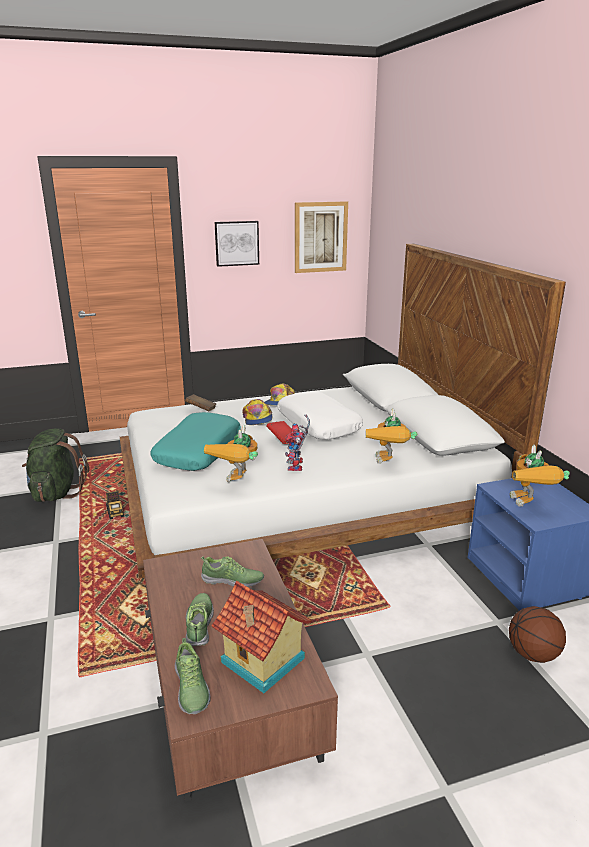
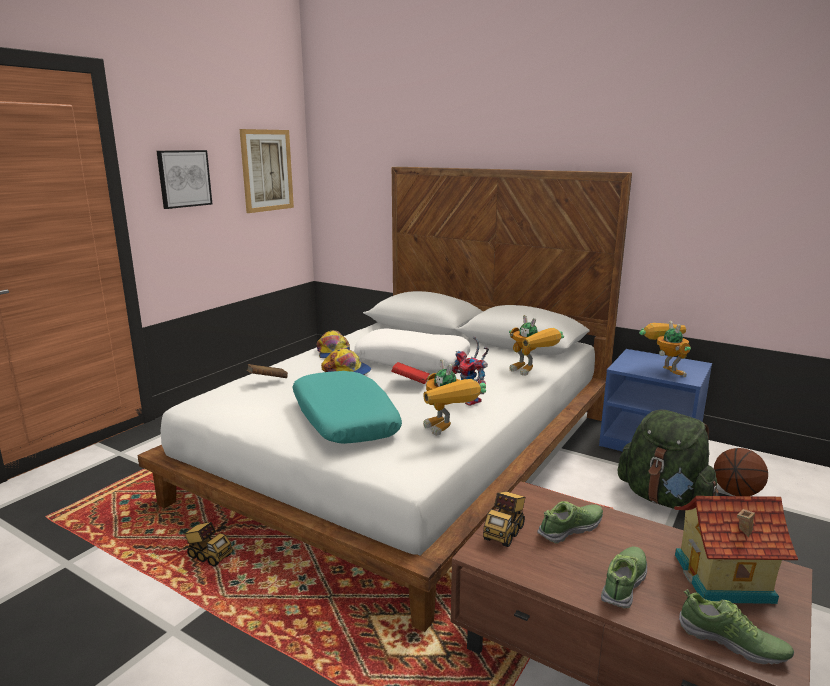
camera: 40 degrees left, 5 degrees down
(56, 493) = (74, 572): green backpack -> green backpack (664, 498)
(193, 562) = (504, 532): none -> toy truck
(199, 625) = (624, 583): shoe -> shoe turned 75 degrees clockwise
(530, 505) = (663, 371): toy robot -> toy robot turned 150 degrees counterclockwise

